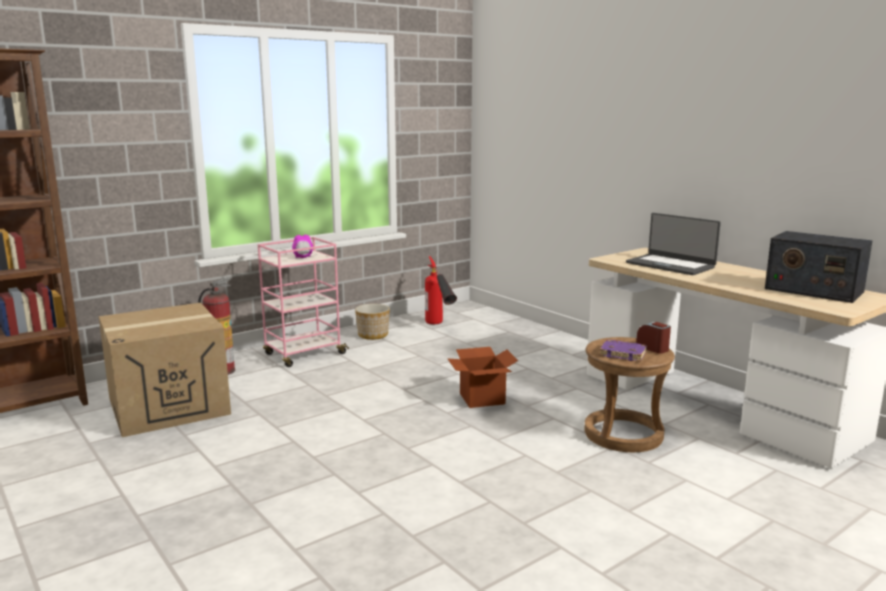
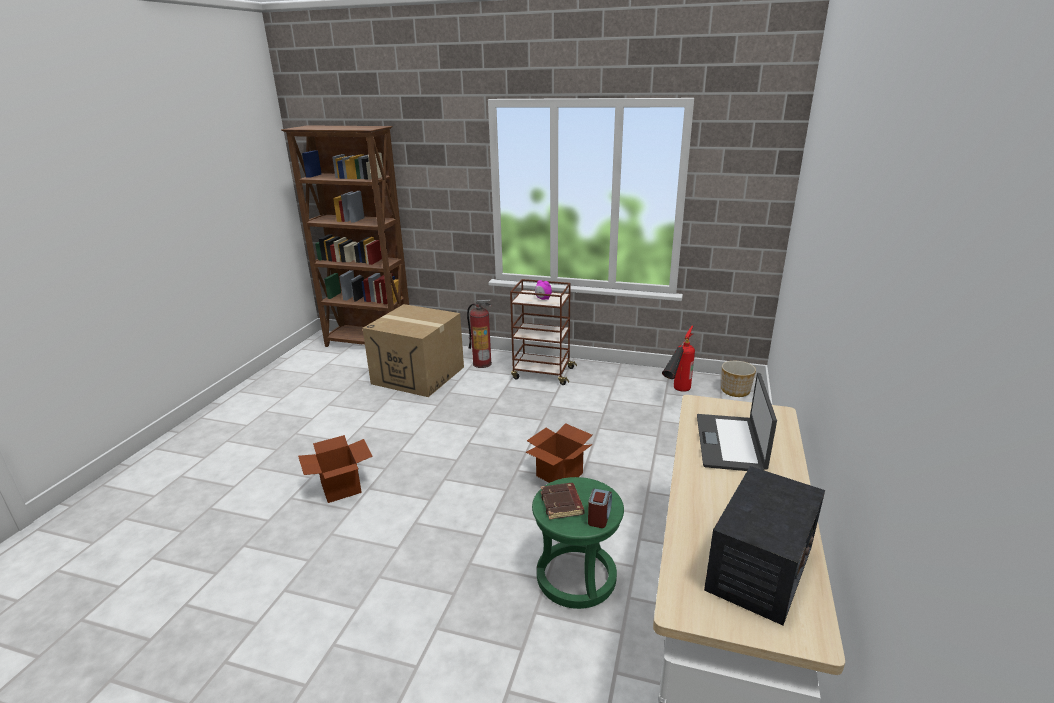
camera: 55 degrees right, 10 degrees up
(303, 354) = (542, 373): pink cart -> brown cart
(329, 510) = (340, 488): none -> cardboard box
(372, 335) = (613, 378): planter -> planter (734, 391)
(623, 354) = (562, 504): purple book -> brown book
(623, 434) = (575, 577): brown stool -> green stool
(813, 290) = (759, 569): radio -> radio turned 150 degrees counterclockwise

